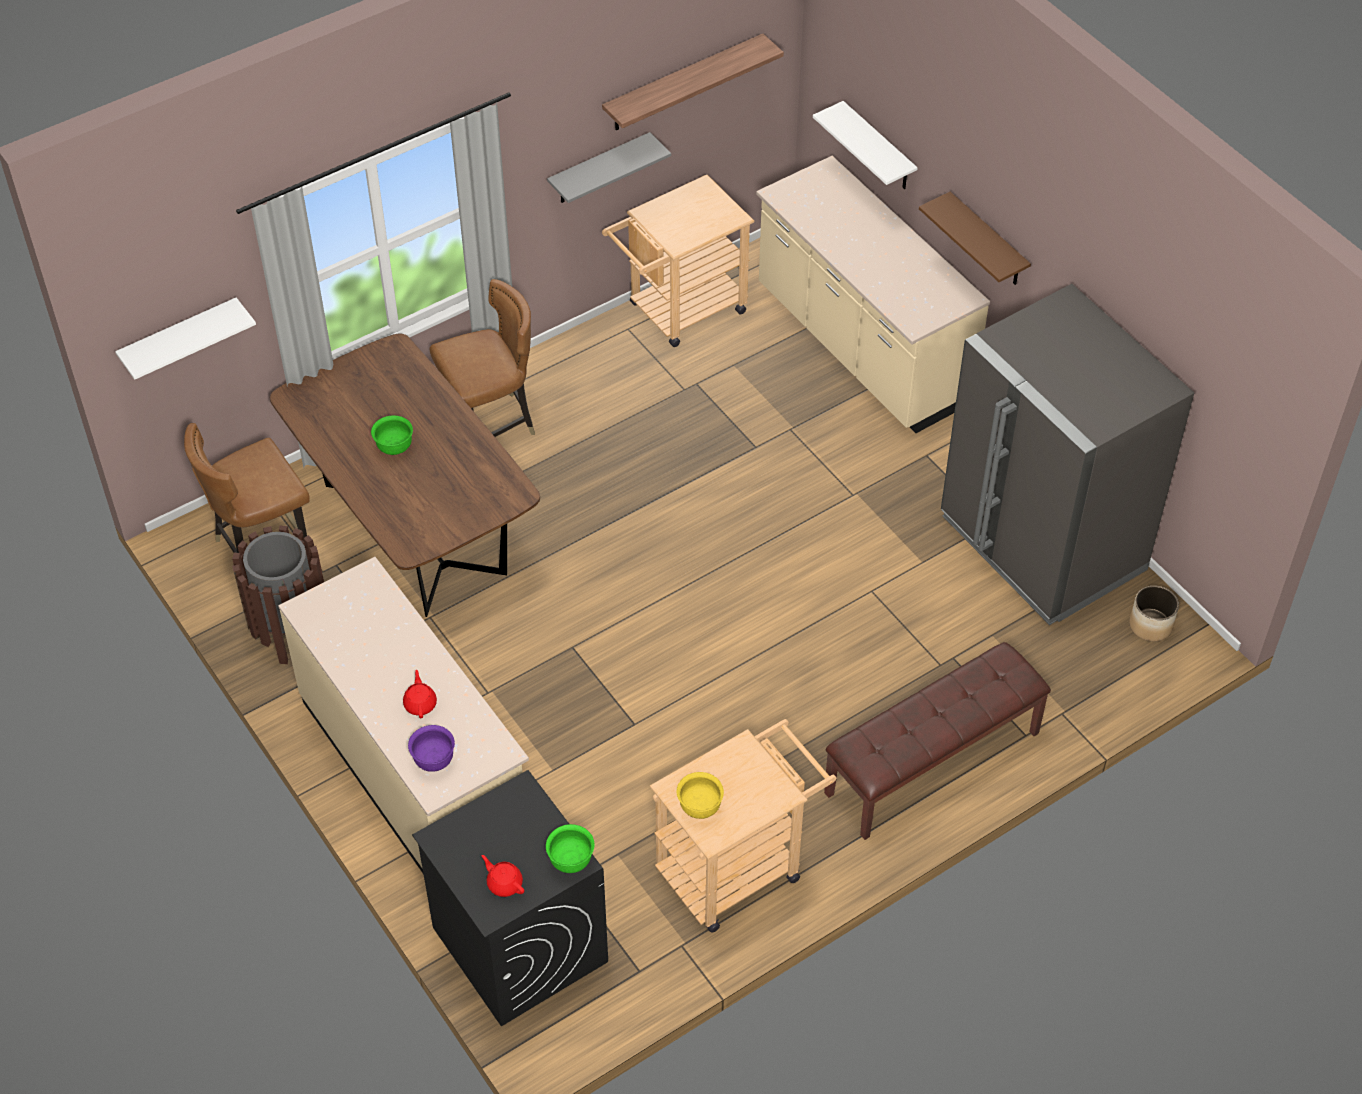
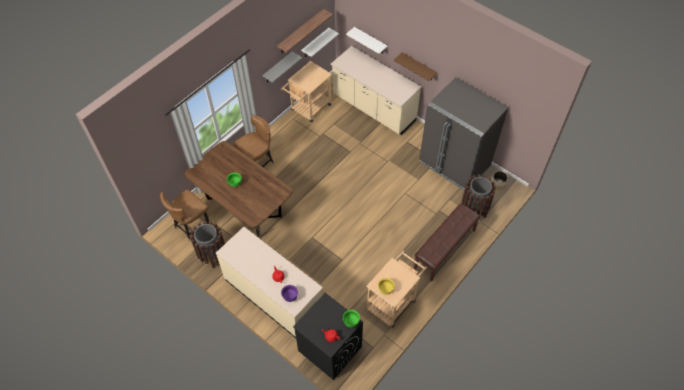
camera: 15 degrees left, 5 degrees up
(180, 338) = (151, 163): white shelf -> white shelf (315, 43)
(1055, 676) = (474, 209): none -> brown trash can

